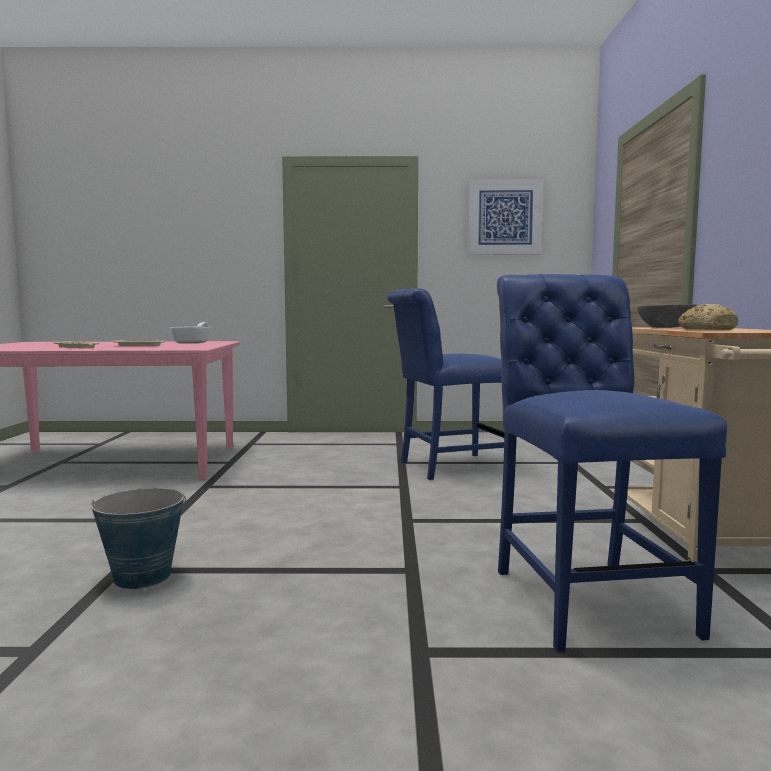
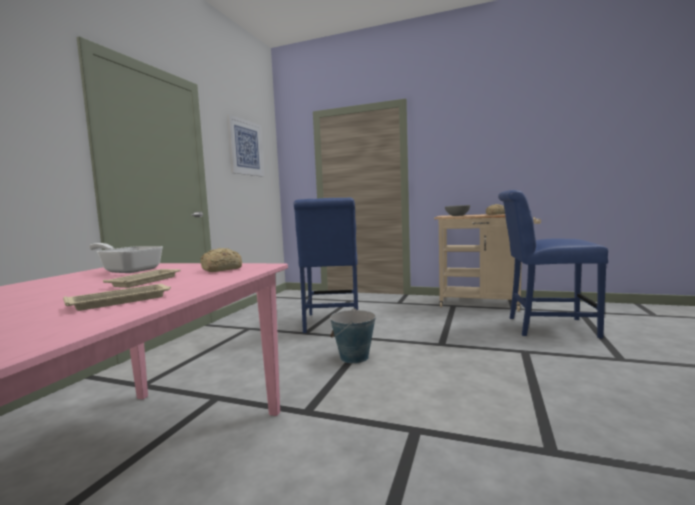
camera: 70 degrees left, 0 degrees up
(142, 577) = (564, 438): bucket -> bucket (354, 357)
(179, 346) = (220, 269): none -> bread

